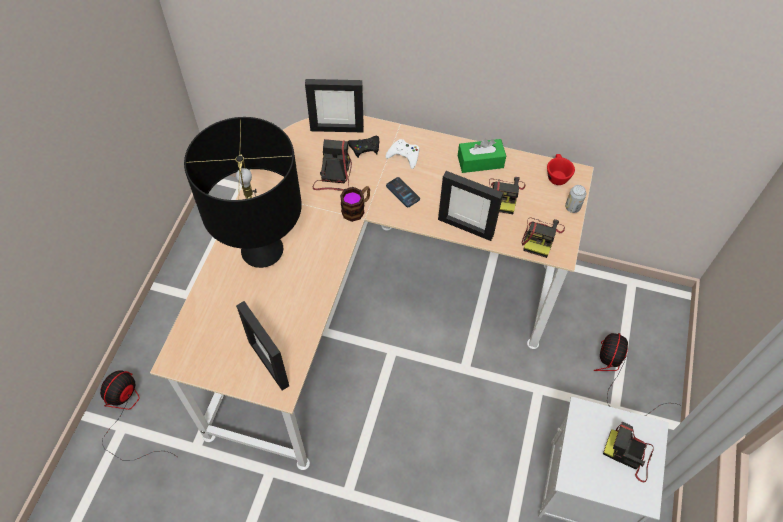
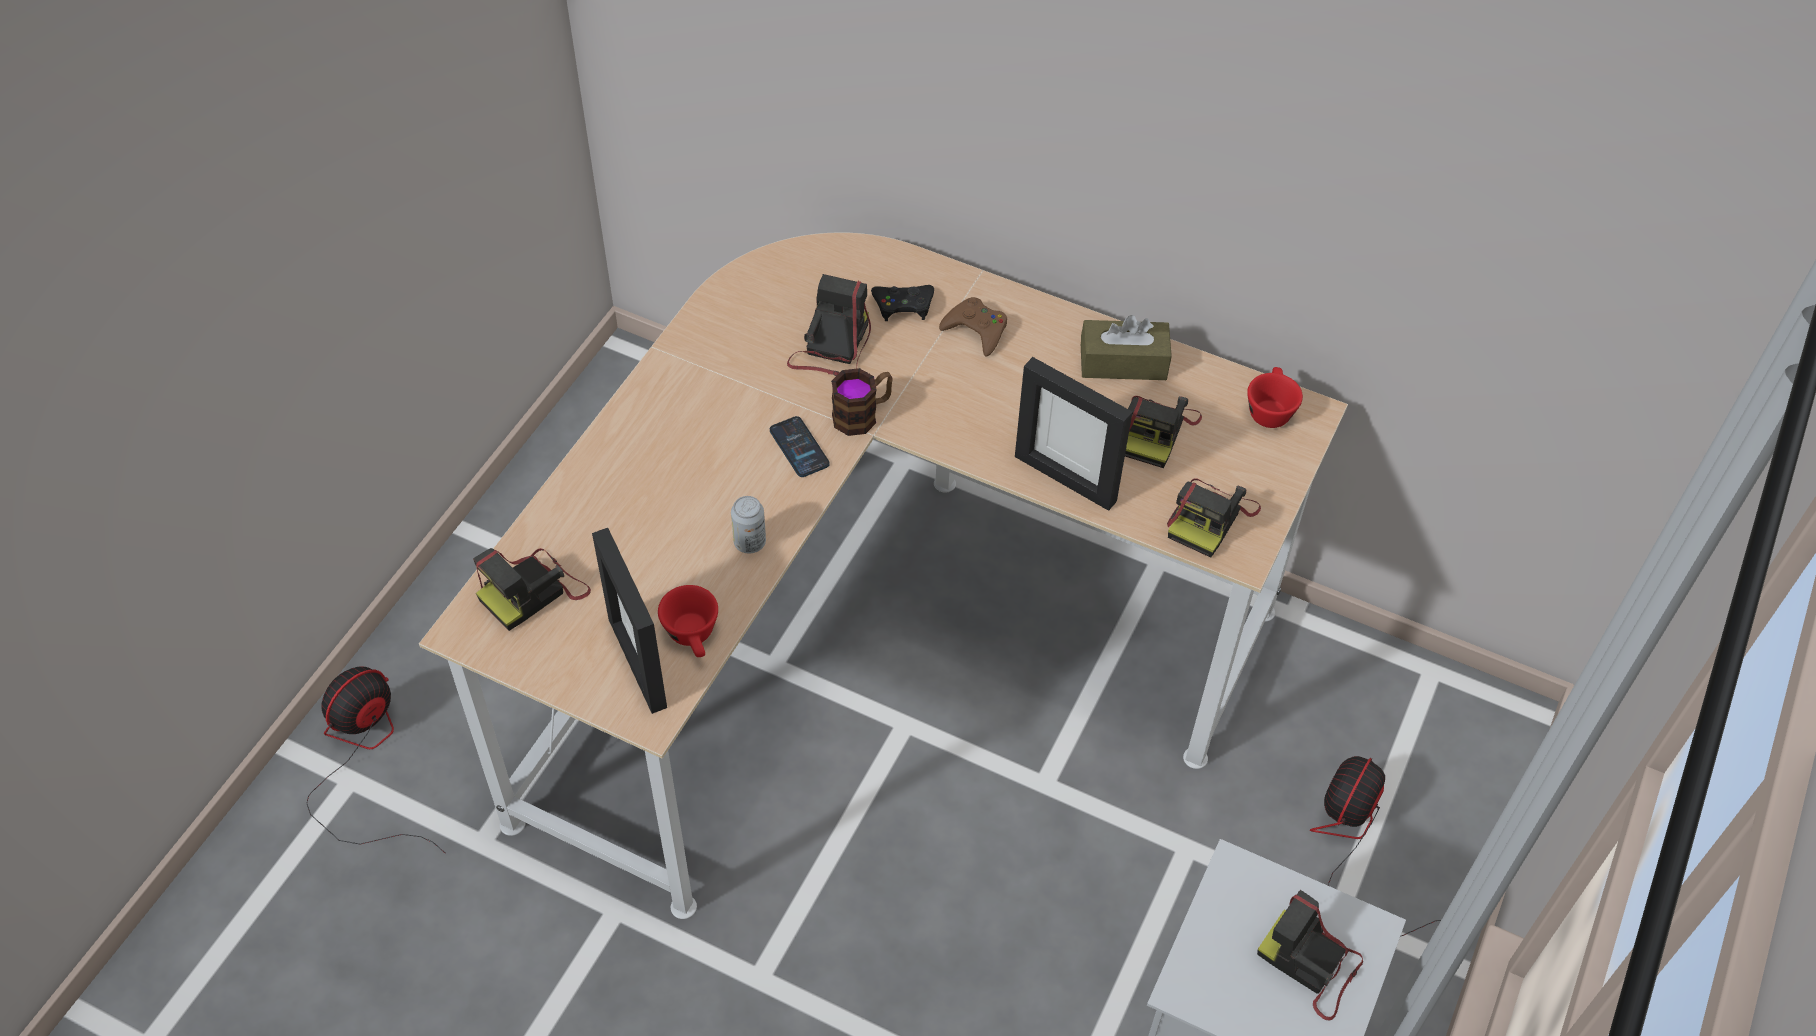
camera: 10 degrees right, 5 degrees down
(206, 333) = (533, 591): none -> camera
(262, 253) = (668, 466): black table lamp -> none
(295, 344) = (694, 637): none -> red cup
(337, 128) = (858, 261): picture frame -> none
(402, 192) = (958, 397): phone -> phone (799, 447)
(404, 156) = (976, 330): white game controller -> brown game controller
(480, 162) = (1123, 362): green tissue box -> brown tissue box
(572, 207) = (1286, 473): can -> can (749, 542)

